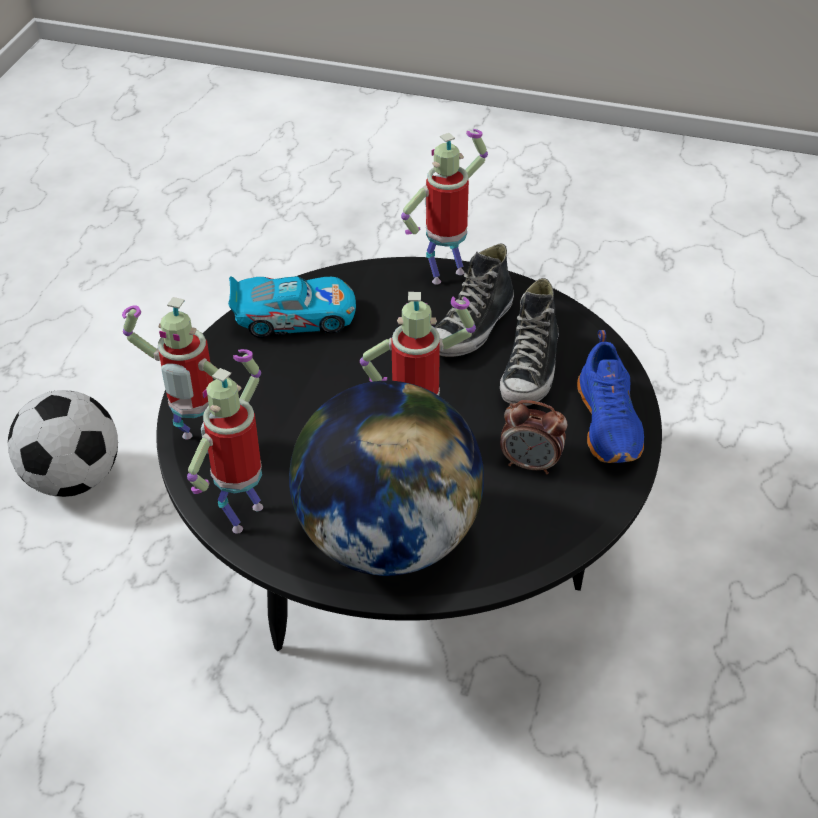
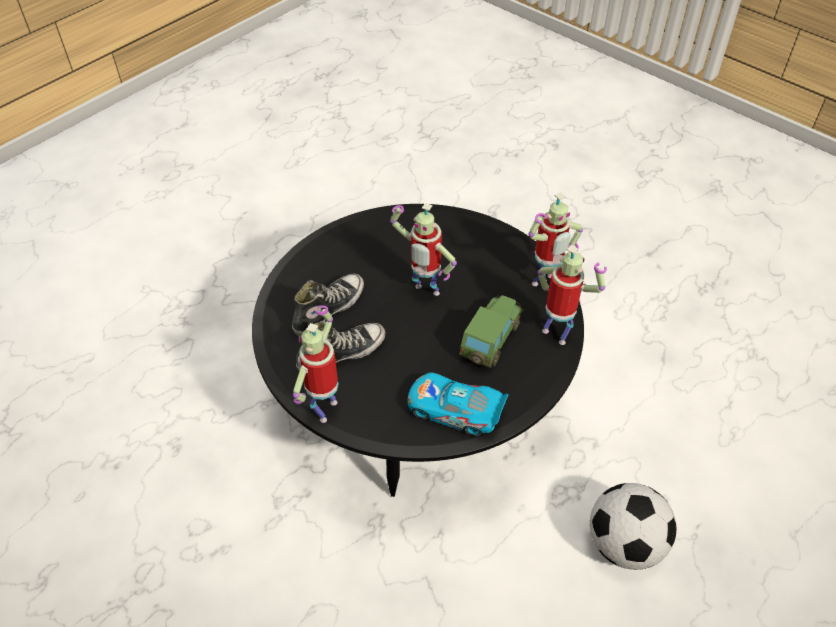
camera: 155 degrees left, 5 degrees up
(289, 405) = (490, 340): none -> toy car
(387, 540) = (473, 244): globe -> none
(446, 273) = (324, 408): toy robot -> toy robot turned 120 degrees clockwise
(531, 464) = (373, 255): alarm clock -> none
(610, 423) = (312, 262): blue shoe -> none

